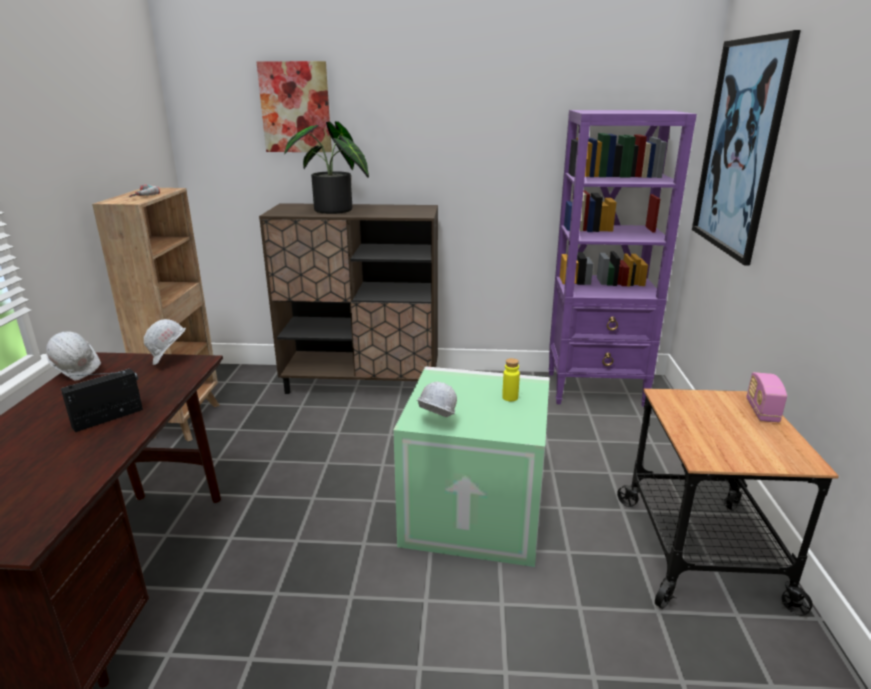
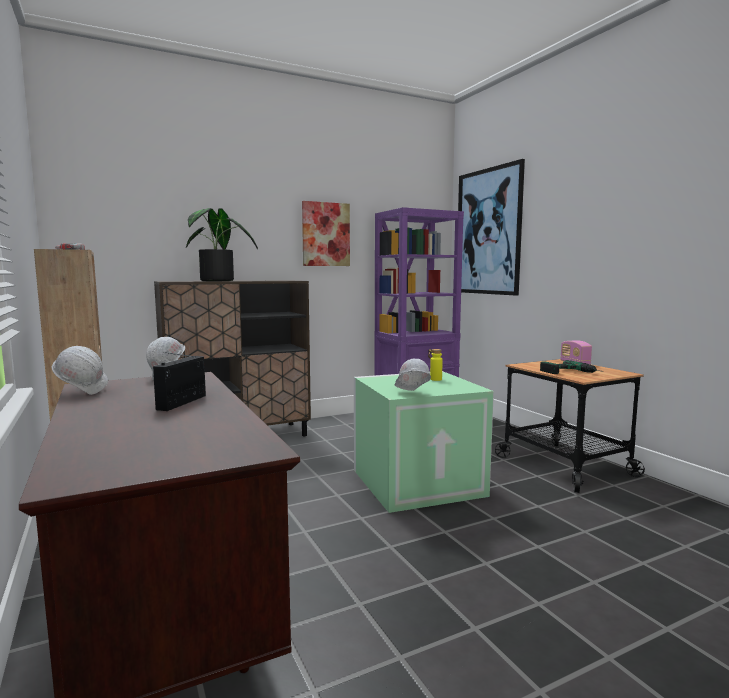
camera: 30 degrees left, 15 degrees down
(295, 107) = (170, 200): picture -> picture (325, 234)
(711, 438) = (572, 373): none -> power drill

